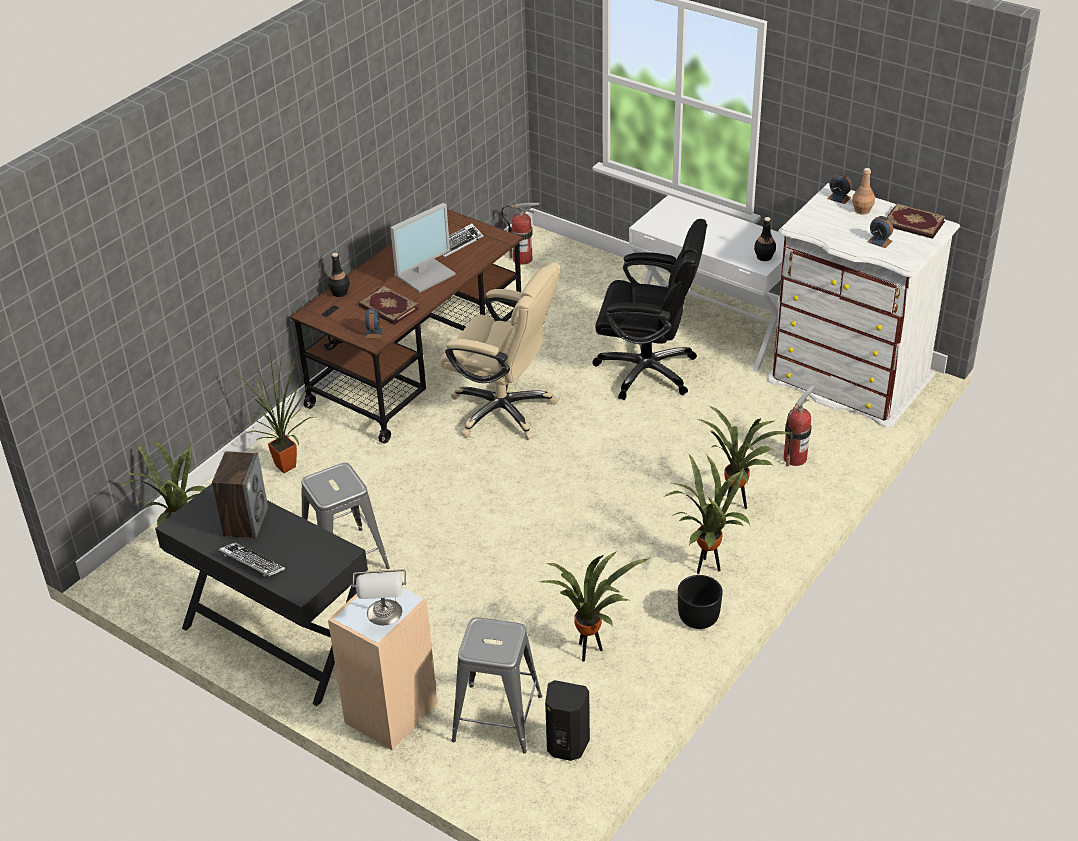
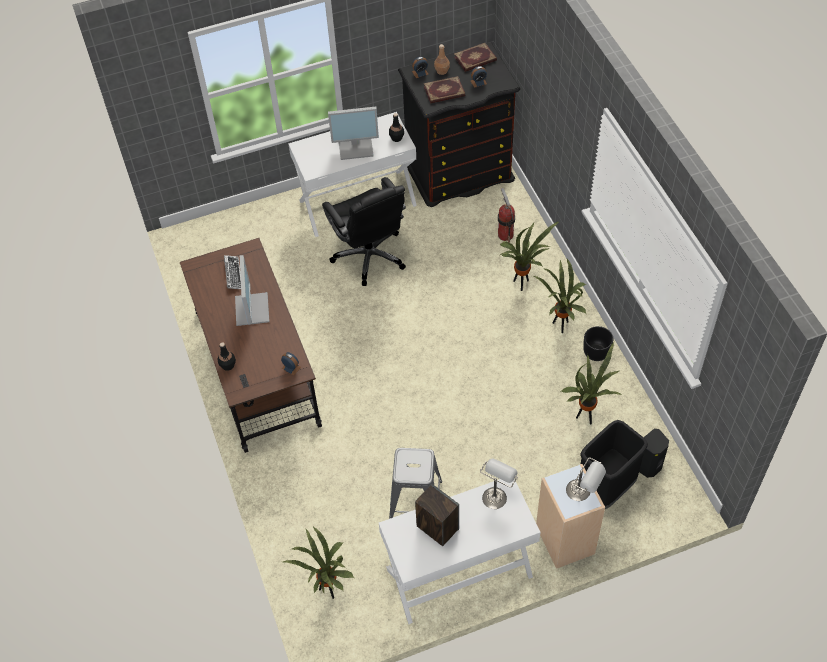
camera: 55 degrees left, 15 degrees up
(252, 563) = (480, 541): keyboard -> none
(277, 639) = (459, 573): black desk -> white desk
(287, 469) = (299, 493): potted plant -> none
(327, 548) = (496, 493): none -> white table lamp
(388, 308) = (271, 347): book -> book (444, 92)
(497, 718) = (605, 488): grey stool -> black trash can
(502, 410) = (342, 347): beige office chair -> none
(522, 259) = (196, 253): fire extinguisher -> none
(646, 370) = (369, 255): black office chair -> black office chair turned 105 degrees clockwise
(717, 237) = (356, 146): none -> monitor
(850, 377) = (459, 169): white dresser -> black dresser

